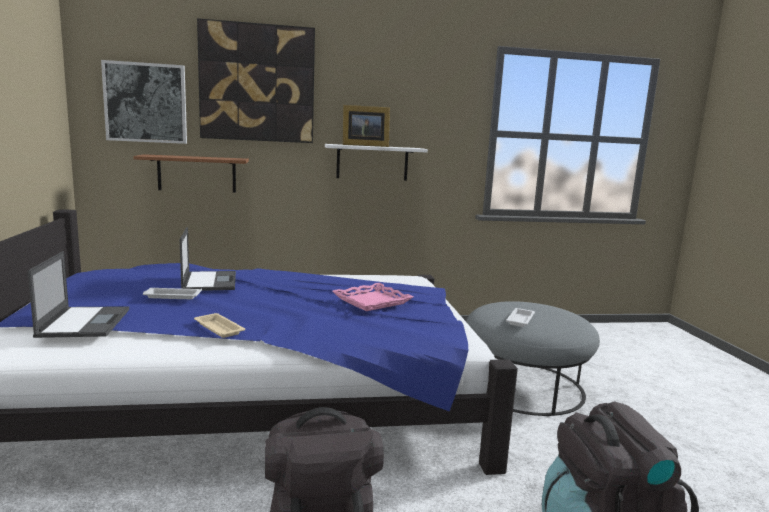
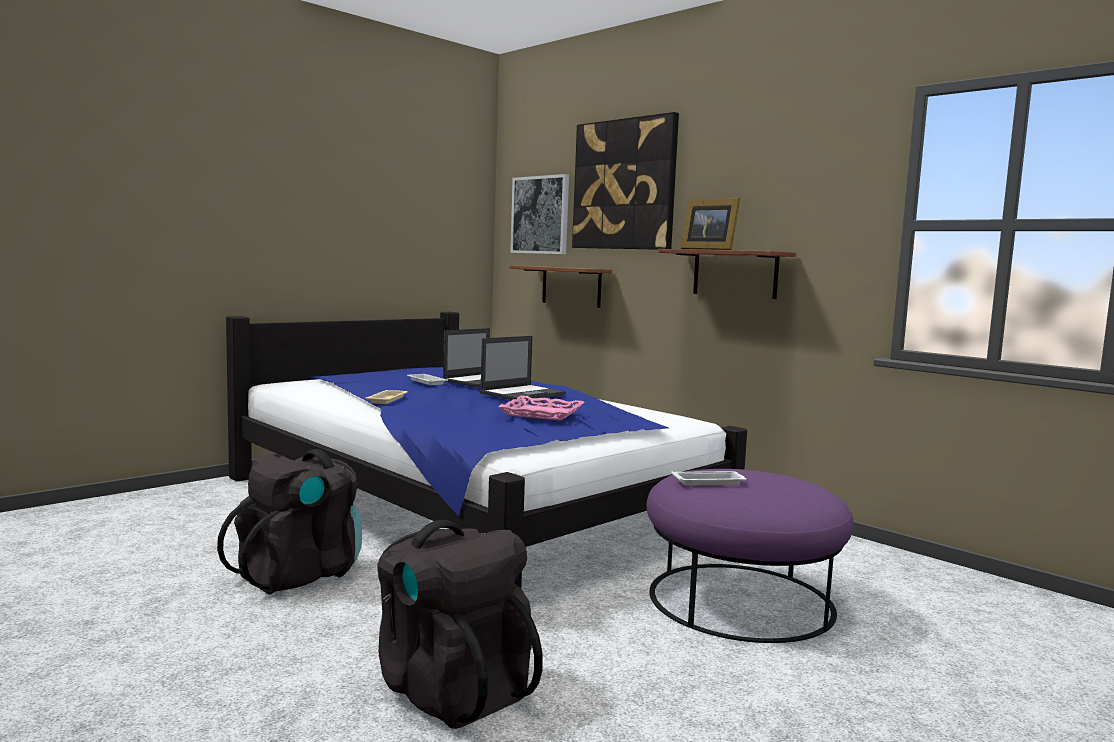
camera: 55 degrees right, 5 degrees down
(84, 322) = (341, 381): laptop -> laptop (523, 393)
(372, 162) = (735, 273): white shelf -> brown shelf
(523, 386) = (740, 599): grey ottoman -> purple ottoman

